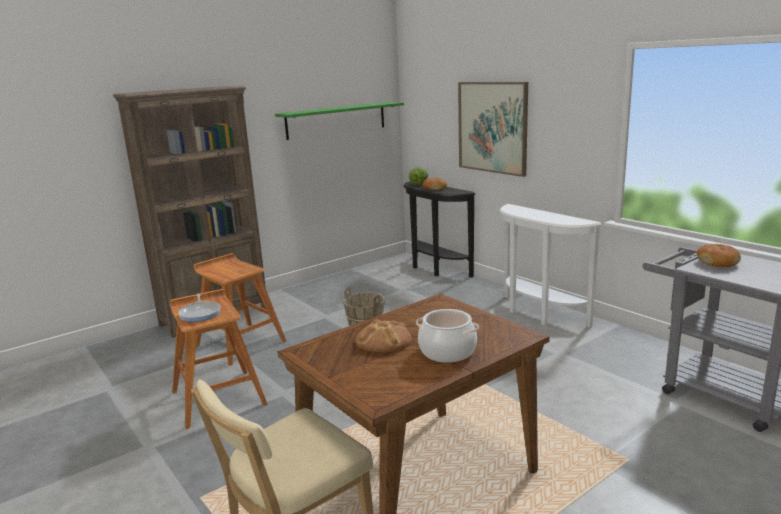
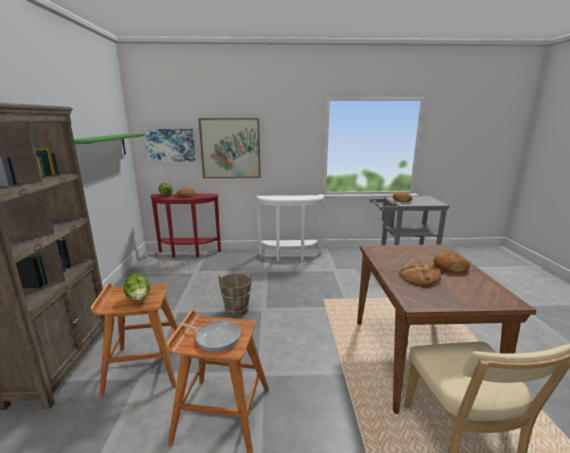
camera: 55 degrees left, 0 degrees up
(227, 272) = (139, 299): none -> lettuce
(432, 118) = (170, 145): none -> picture
(434, 269) = (188, 254): black console table -> red console table
(448, 351) = (449, 267): cooking pot -> bread

